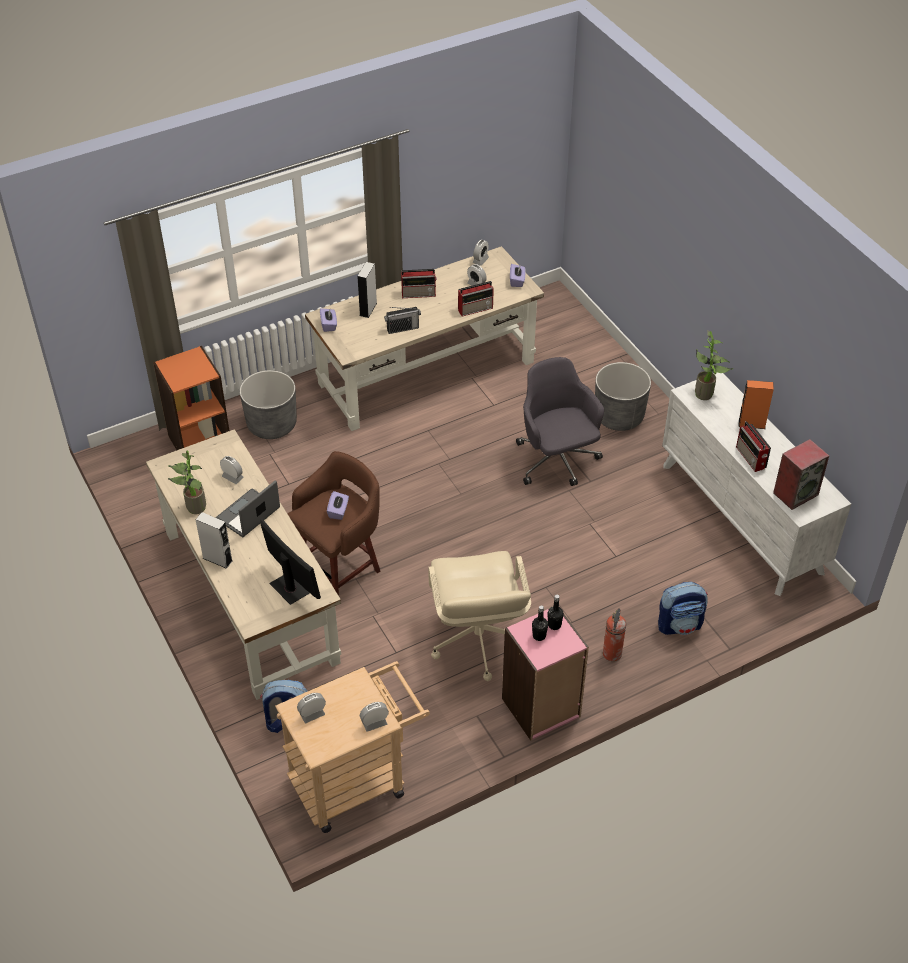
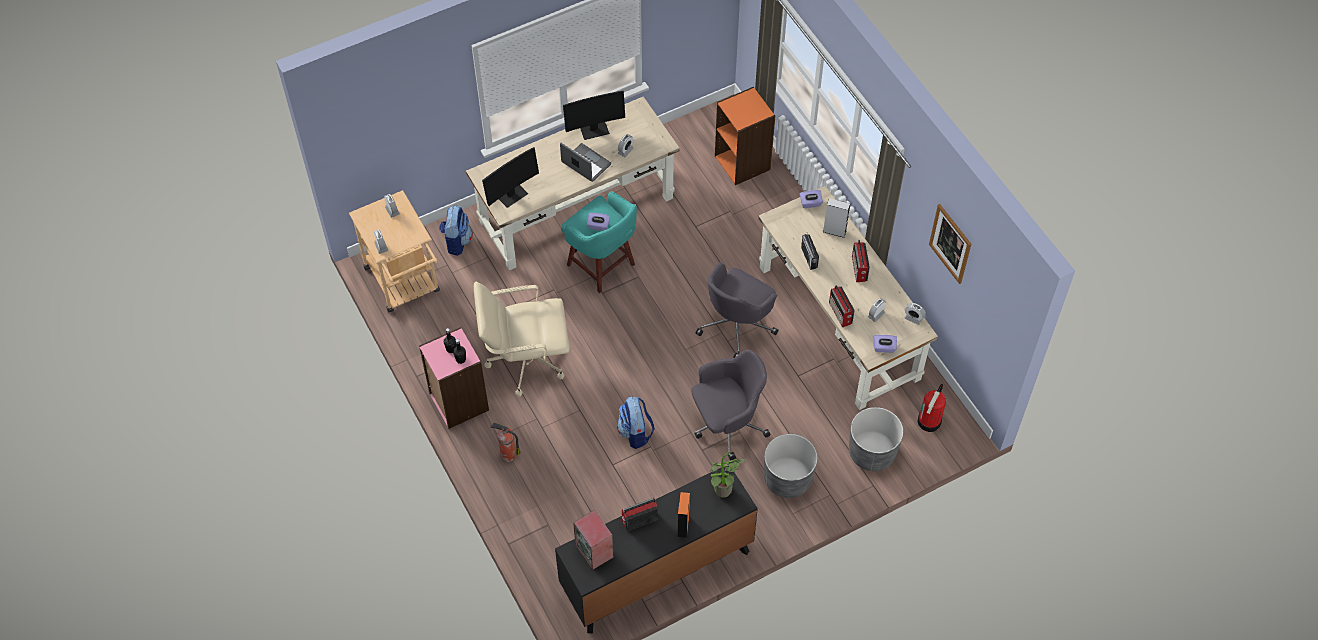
camera: 90 degrees right, 10 degrees up
(193, 507) = (594, 129): potted plant -> monitor
(217, 559) = (541, 149): grey speaker -> none
(272, 424) = (765, 210): grey planter -> grey planter (872, 452)
(340, 568) = (602, 266): brown stool -> turquoise stool
(428, 451) = (737, 325): none -> grey office chair
(463, 155) = (950, 243): none -> picture
(544, 316) = (929, 422): none -> fire extinguisher
(680, 624) = (535, 508): backpack -> backpack (635, 433)
(742, 518) = (656, 571): white dresser -> black dresser

